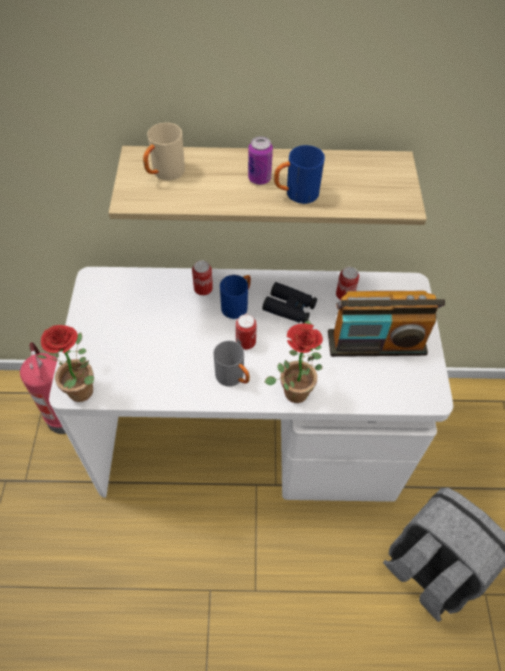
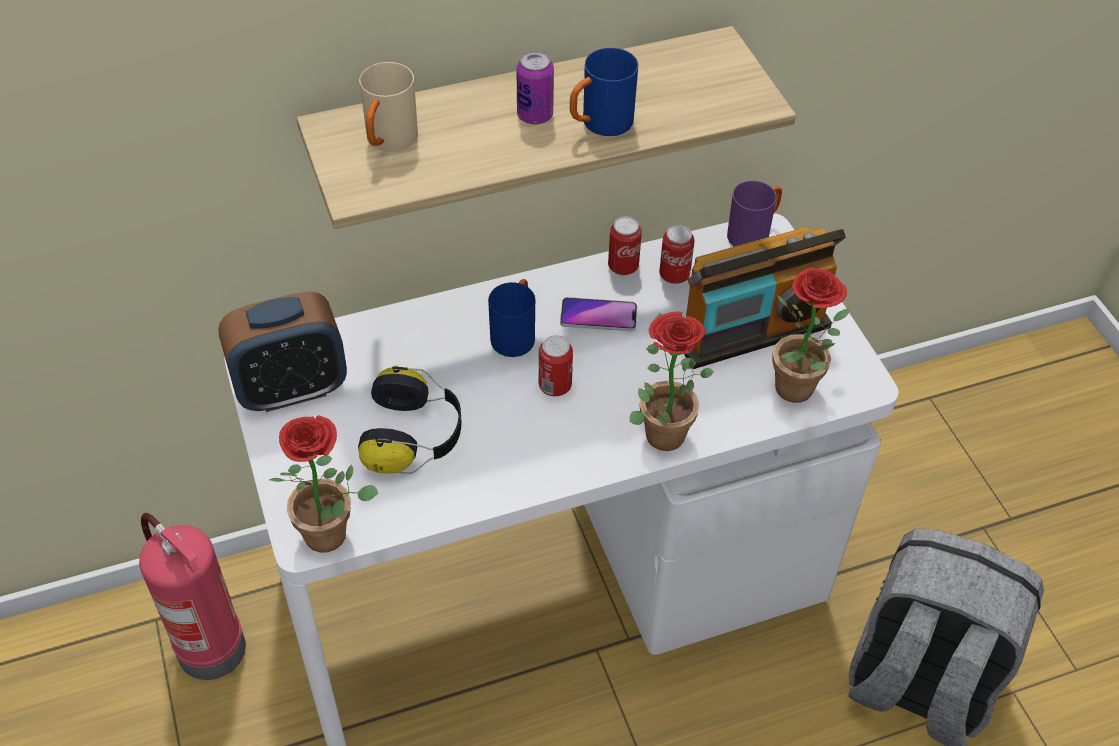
camera: 20 degrees left, 5 degrees down
(103, 301) = (291, 389): none -> alarm clock
(155, 349) = (415, 436): none -> headphones
(203, 290) = (449, 326): can -> can (623, 267)
(233, 378) = (561, 443): grey mug -> none
(289, 307) = (598, 316): black binoculars -> phone
(388, 391) = (798, 394): none -> potted plant
(404, 283) = (753, 233): none -> purple mug

